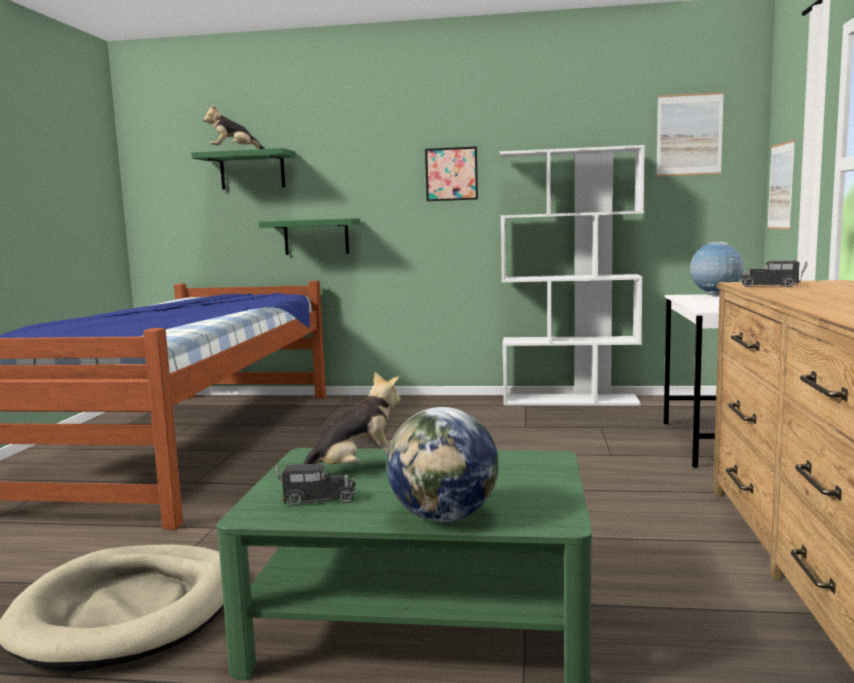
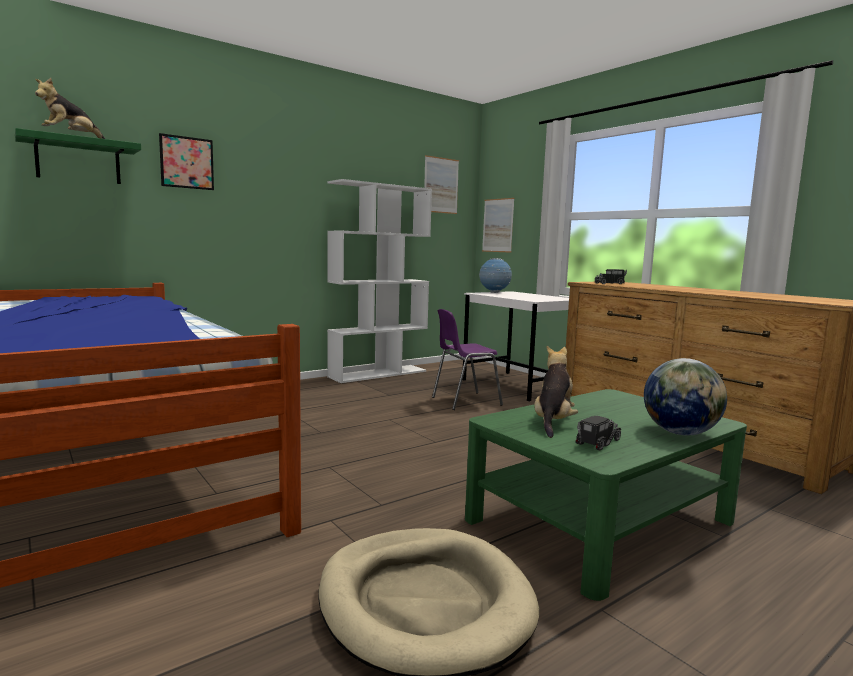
camera: 45 degrees left, 0 degrees up
(316, 237) = (156, 238): green shelf -> none
(451, 174) = (287, 192): picture -> picture (187, 162)
(599, 450) = (464, 401): none -> purple chair

